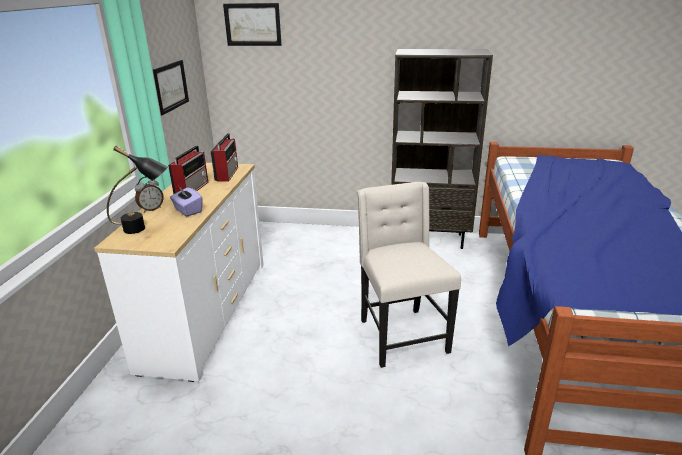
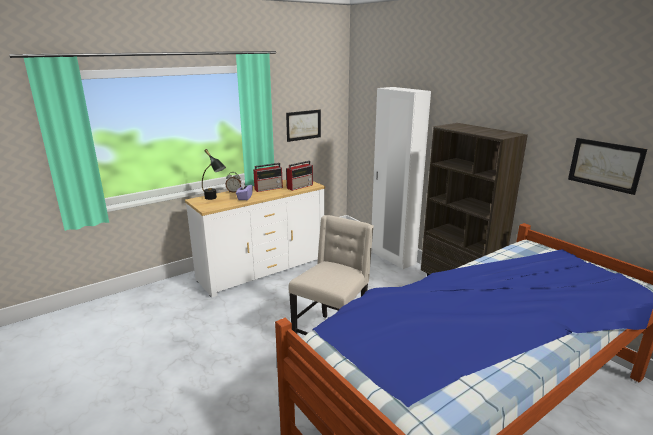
camera: 45 degrees right, 5 degrees down
(252, 24) = (374, 91): picture -> picture (605, 165)
(326, 231) = (392, 258): none -> white wardrobe

